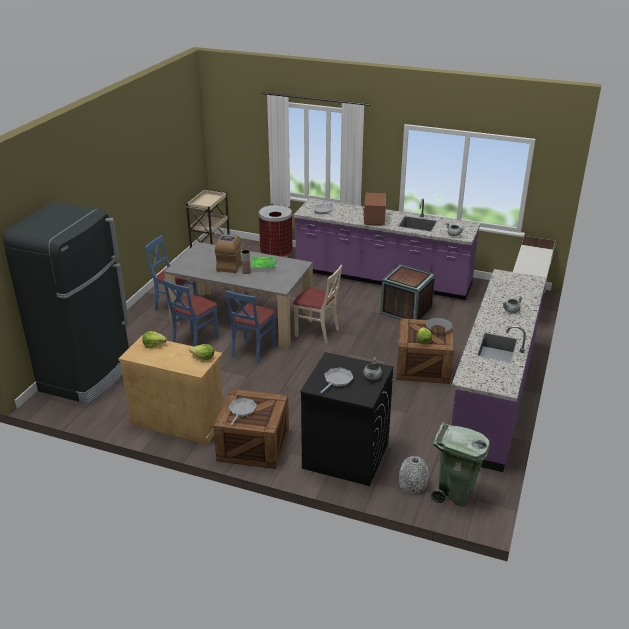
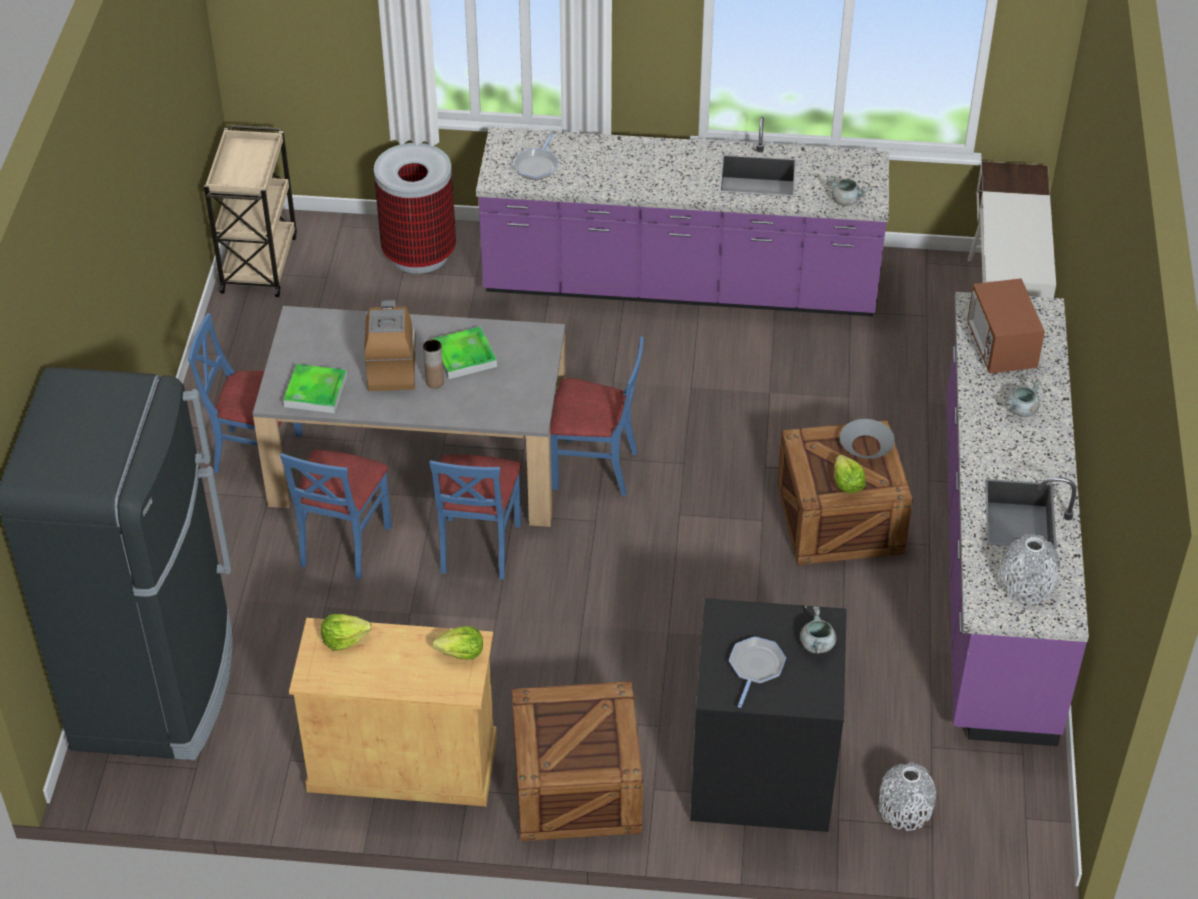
camera: 15 degrees left, 15 degrees up
(194, 268) = (316, 392): none -> tray
(242, 410) = (558, 740): frying pan -> none
(317, 332) = (594, 468): beige chair -> blue chair
(374, 220) = (661, 180): microwave -> microwave (1000, 347)
(406, 310) = (759, 370): crate -> none
(454, 493) = (984, 813): green trash can -> none
(490, 373) = (1026, 583): none -> grey vase

